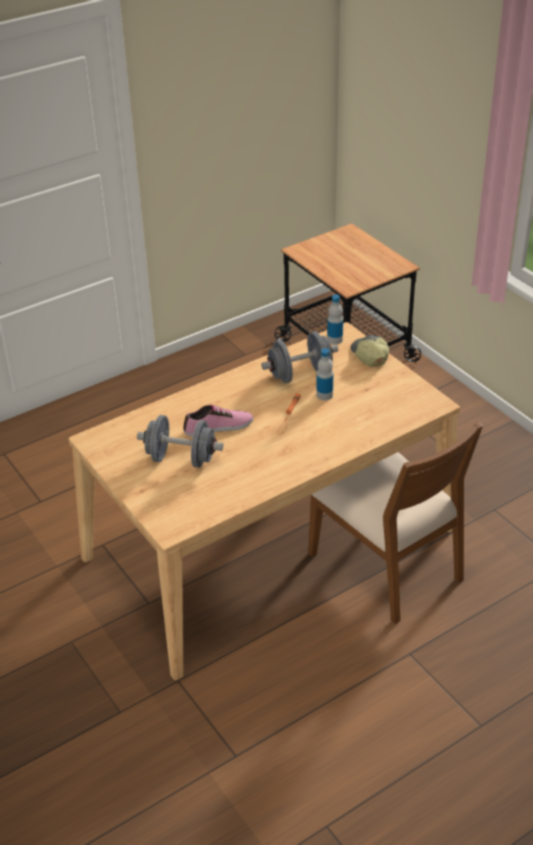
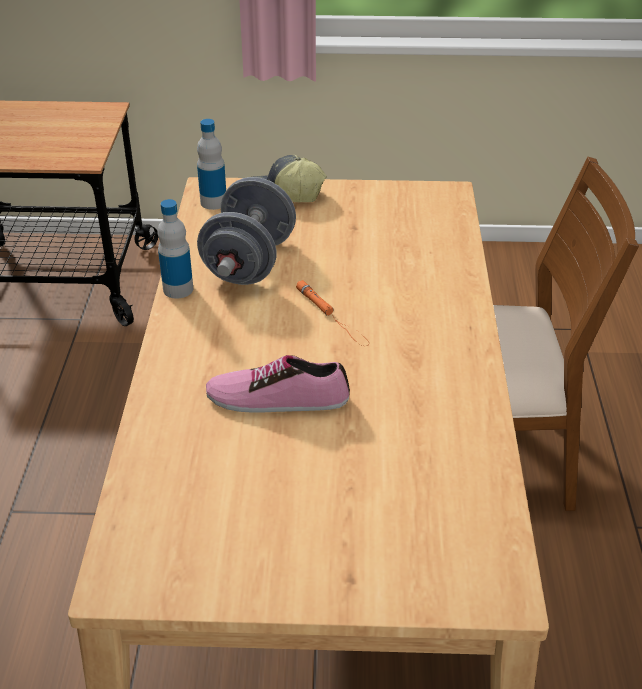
camera: 55 degrees left, 0 degrees up
(181, 459) = (312, 481): grey dumbbell -> none
(218, 427) = (277, 398): shoe -> shoe turned 105 degrees counterclockwise
(324, 395) = (323, 264): bottle -> bottle (178, 289)

